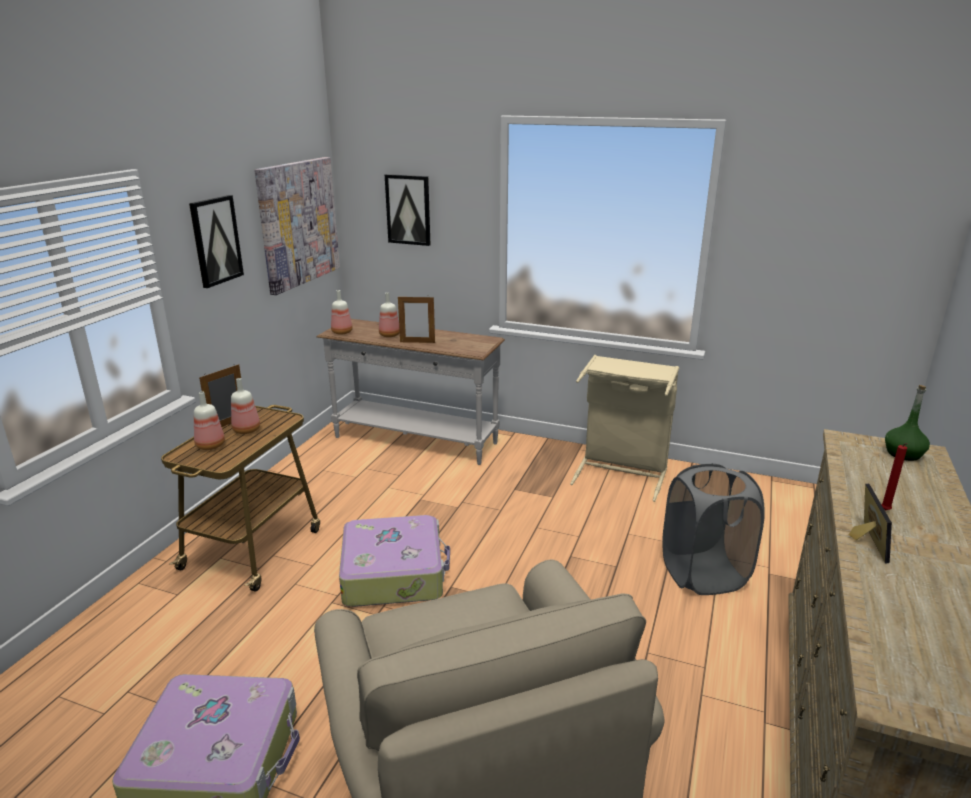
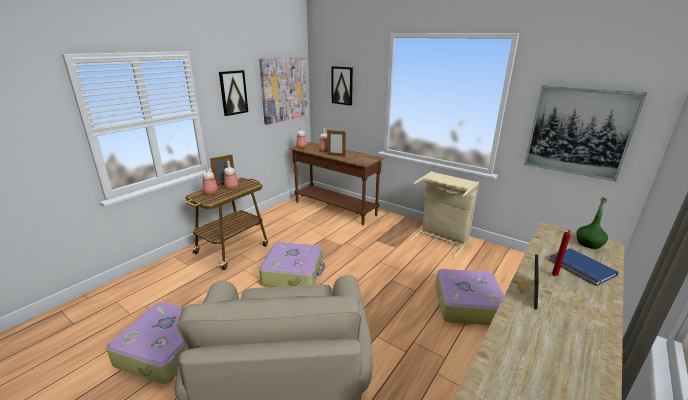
camera: 15 degrees right, 0 degrees up
(414, 441) = (334, 209): white console table -> brown console table
(703, 574) = (467, 304): grey laundry basket -> suitcase
(827, 274) = (578, 132): none -> picture
(911, 493) = (580, 268): none -> blue book

